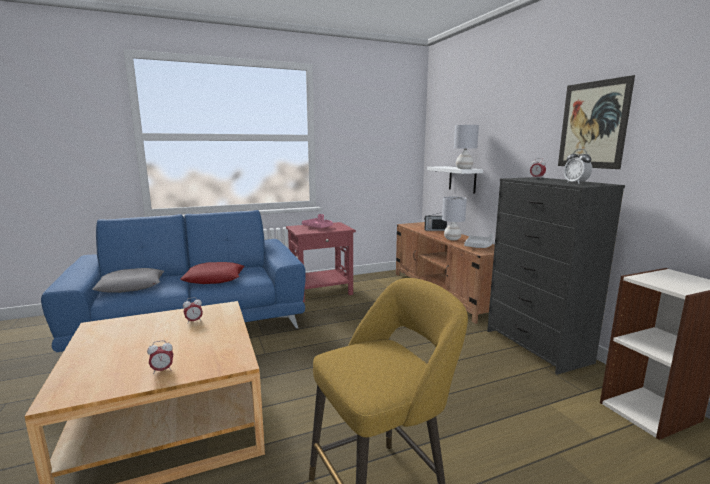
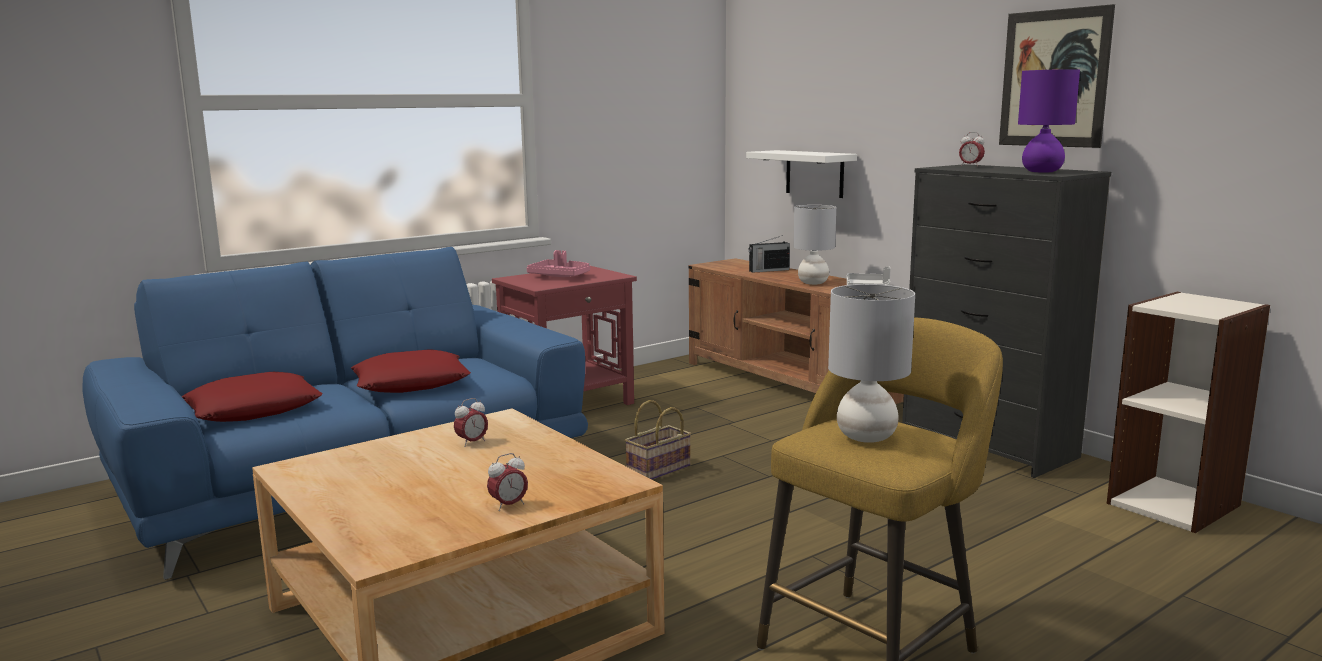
camera: 15 degrees left, 0 degrees up
(131, 286) = (254, 409): grey pillow -> red pillow
(338, 337) = (658, 470): none -> basket
(463, 168) = (823, 153): grey table lamp -> grey table lamp (865, 437)
(576, 183) = (1042, 171): alarm clock -> purple table lamp

